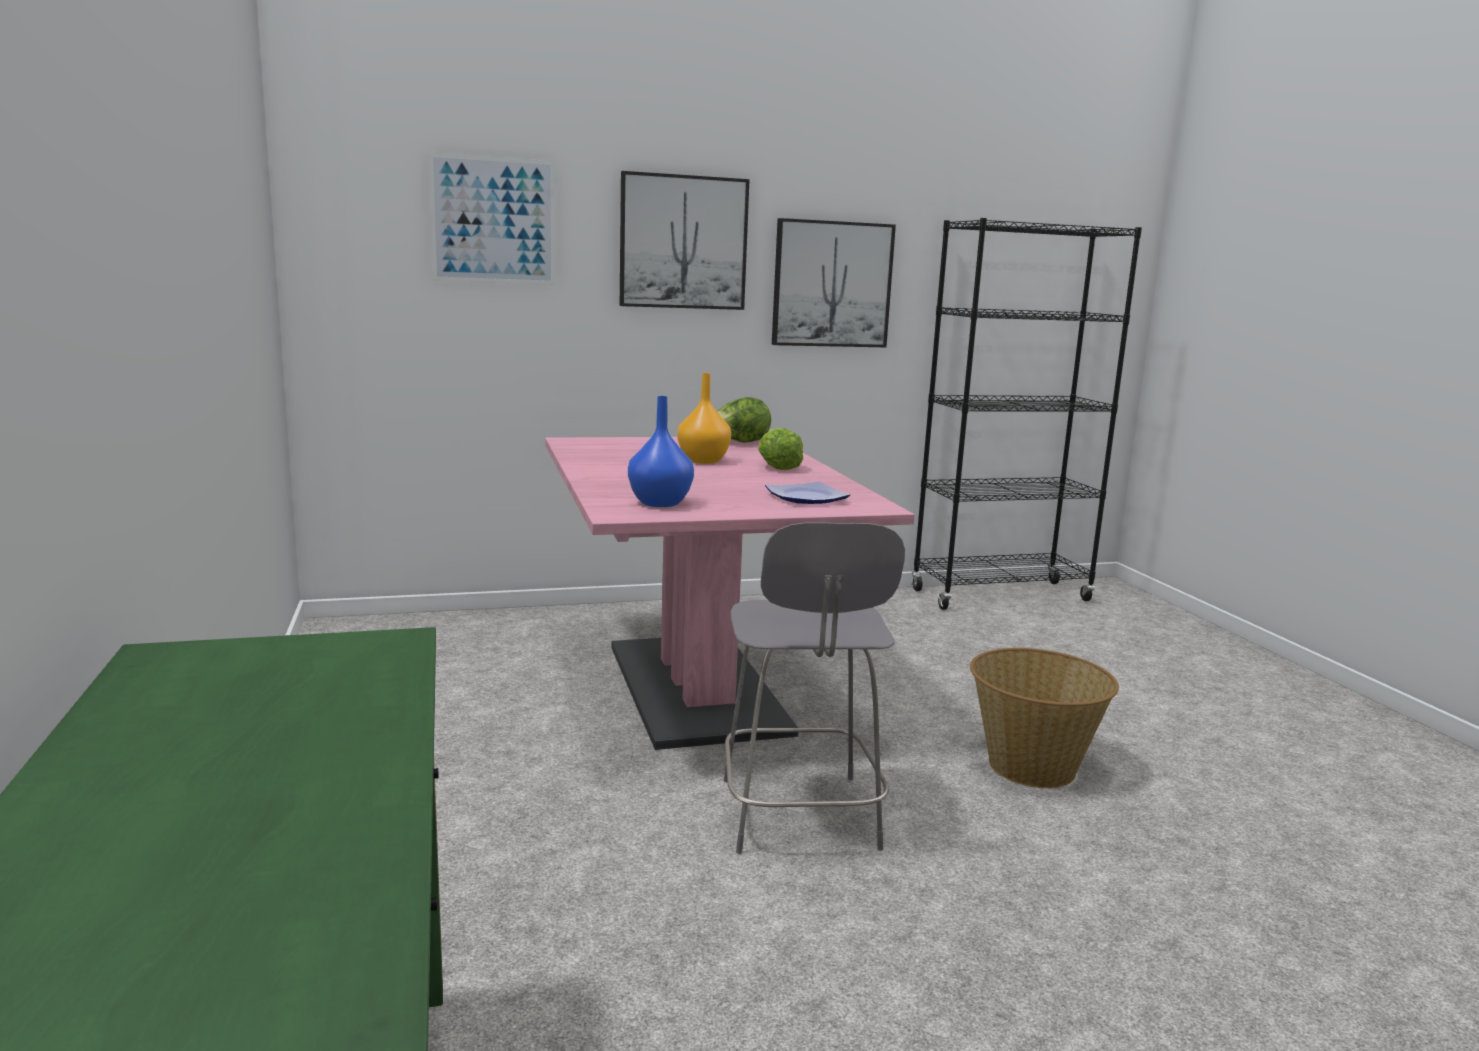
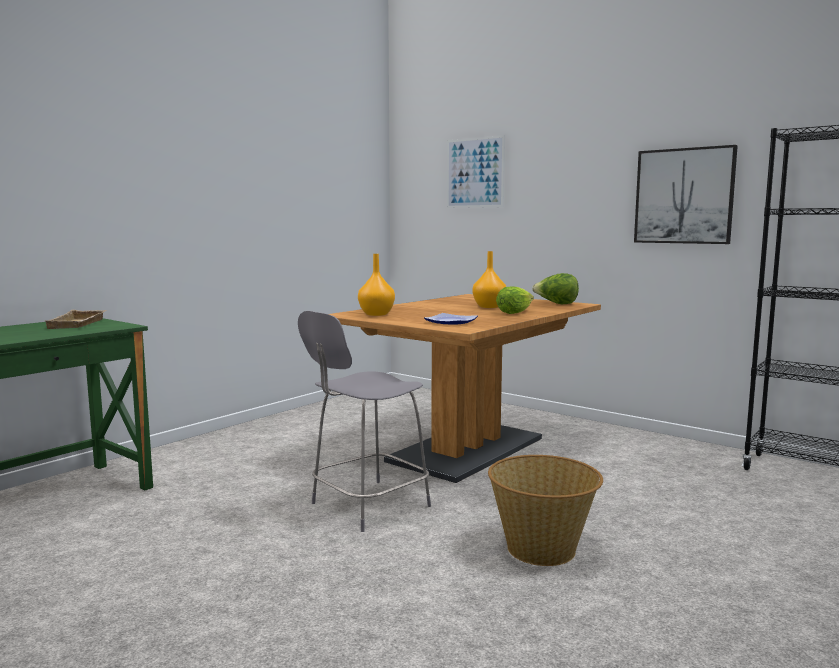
camera: 55 degrees right, 5 degrees down
(254, 673) = (78, 324): none -> beige tray
(659, 503) = (376, 314): blue vase -> orange vase
(683, 242) = (576, 175): picture -> none
(695, 688) = (466, 450): pink dining table -> brown dining table

